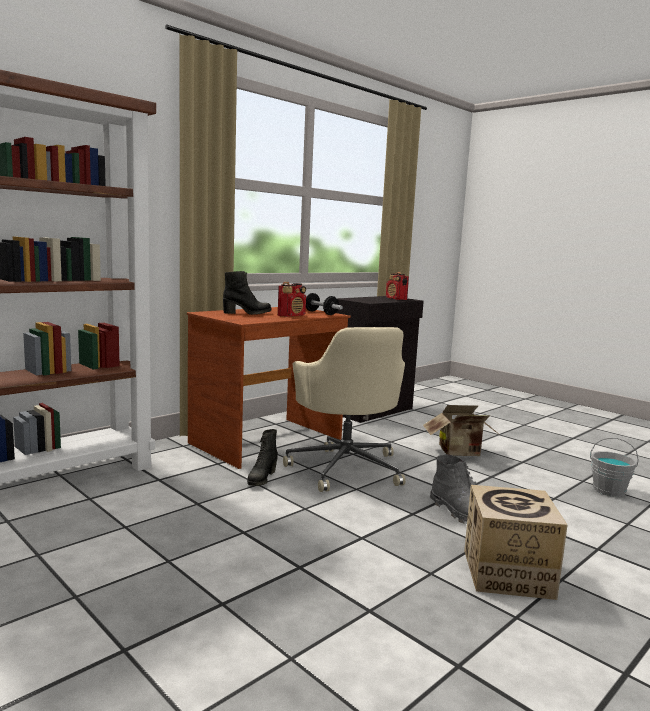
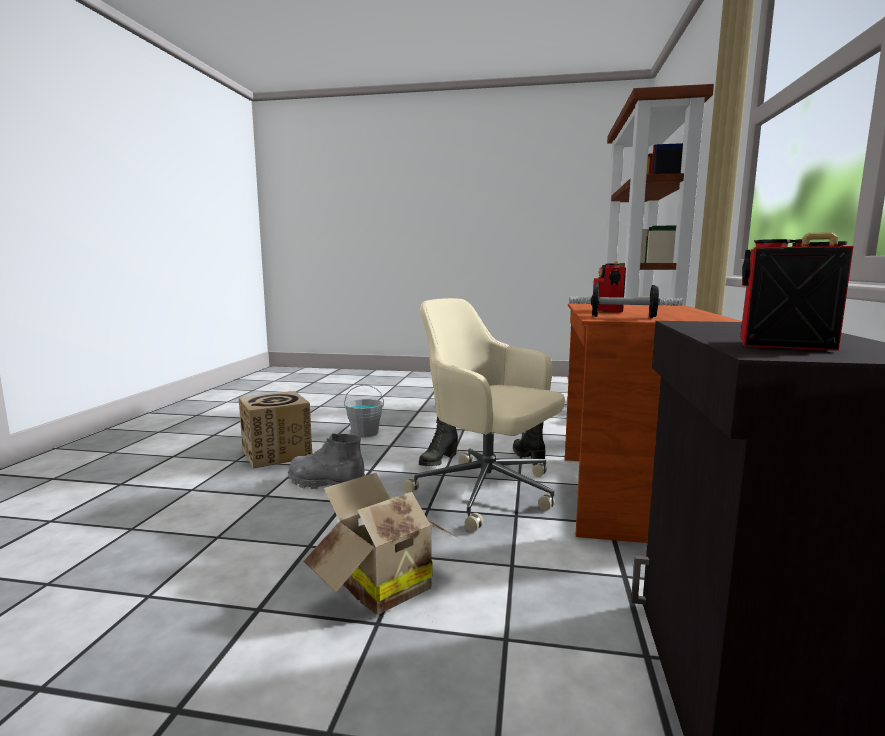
camera: 145 degrees right, 0 degrees up
(247, 313) = (648, 308): black boot -> black boot (437, 460)
(608, 490) = (111, 586): grey bucket -> grey bucket (365, 432)

